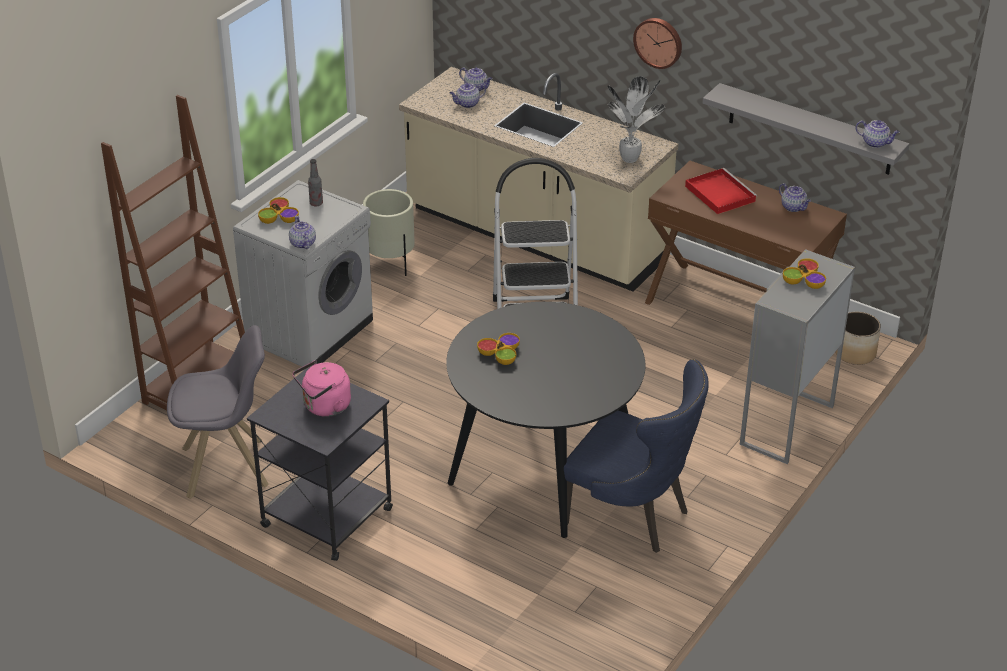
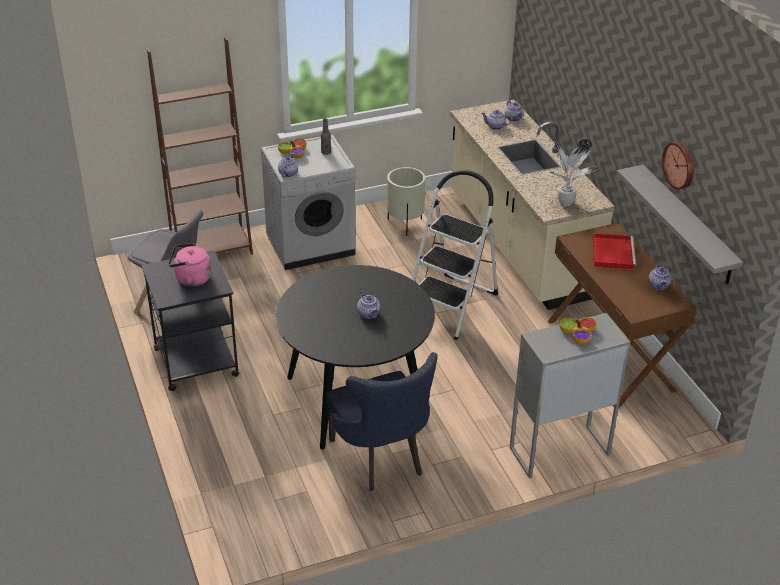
camera: 35 degrees right, 0 degrees up
(500, 354) = (332, 294): bowl -> none
(659, 42) = (615, 117): wall clock -> wall clock (680, 165)
(855, 353) = (669, 425): planter -> none
(876, 143) = (714, 251): teapot -> teapot (369, 314)

